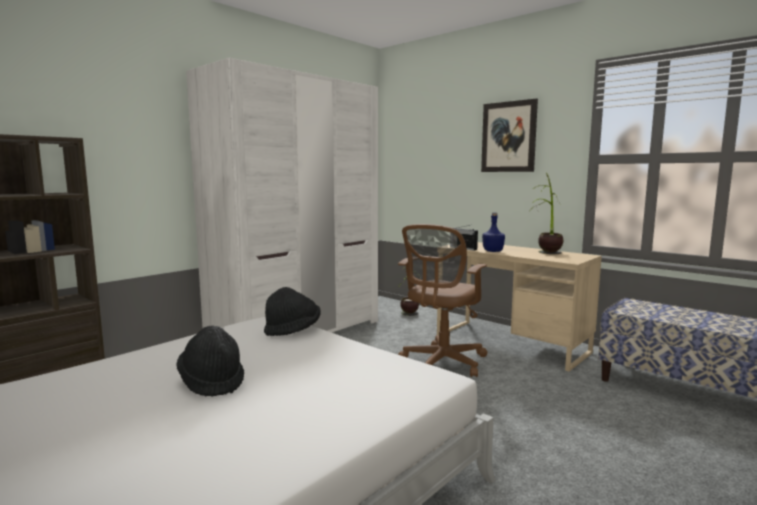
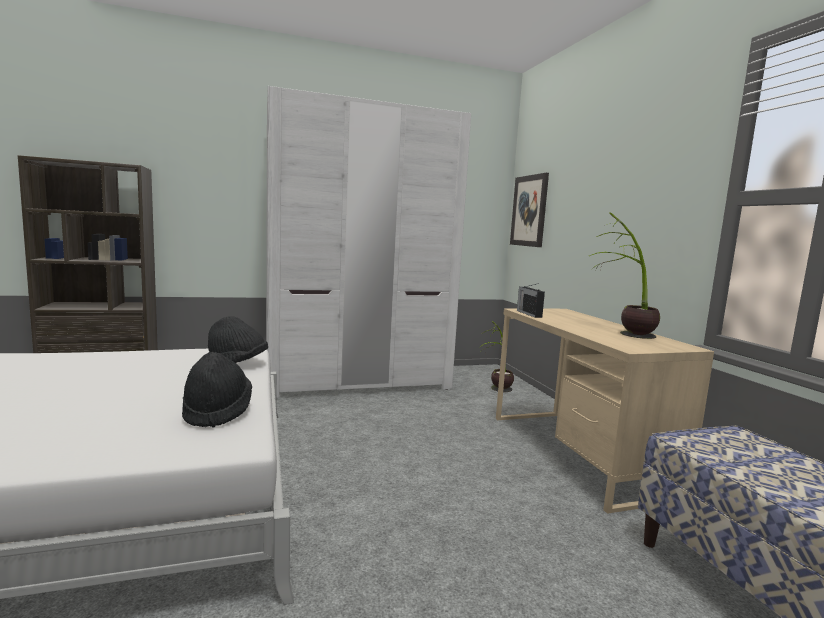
camera: 30 degrees right, 0 degrees up
(212, 382) = (70, 386): black hat -> black hat (217, 412)
(441, 364) = (450, 450): brown office chair -> none
(493, 251) = (556, 322): blue bottle -> none
(508, 137) = (631, 170): picture -> picture (529, 211)

